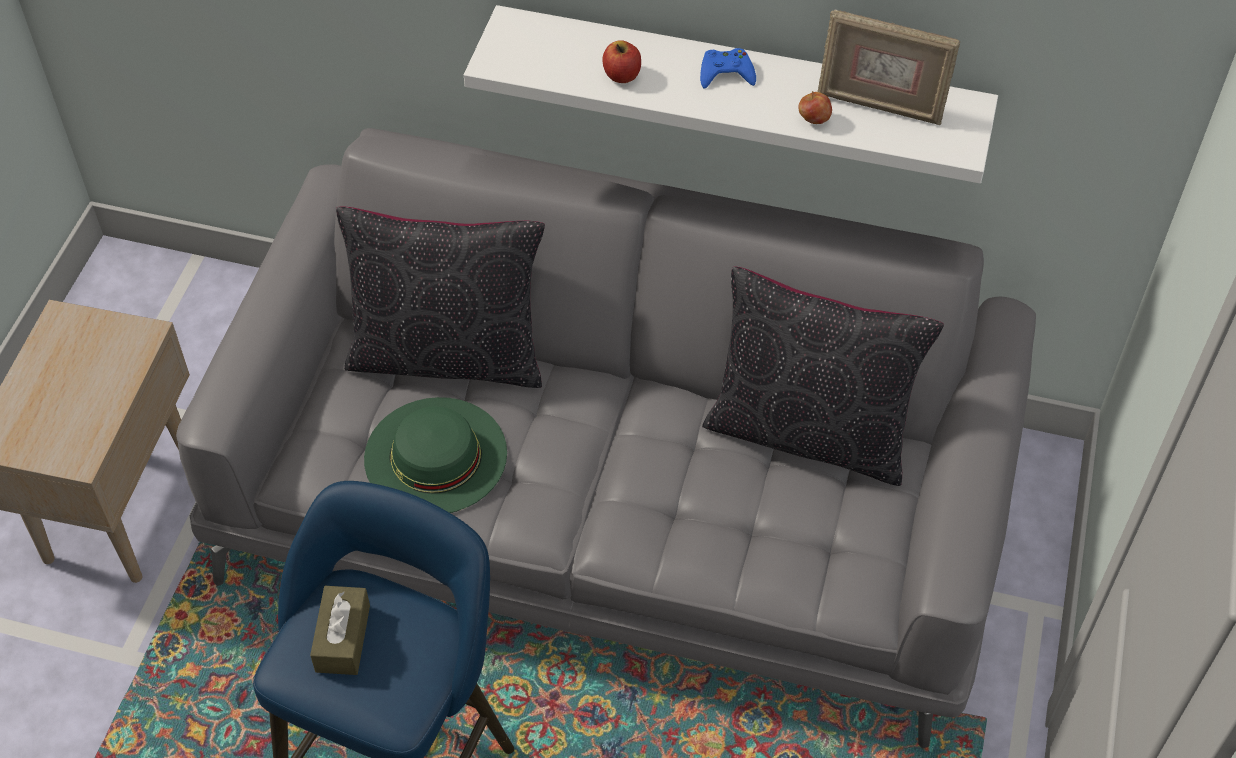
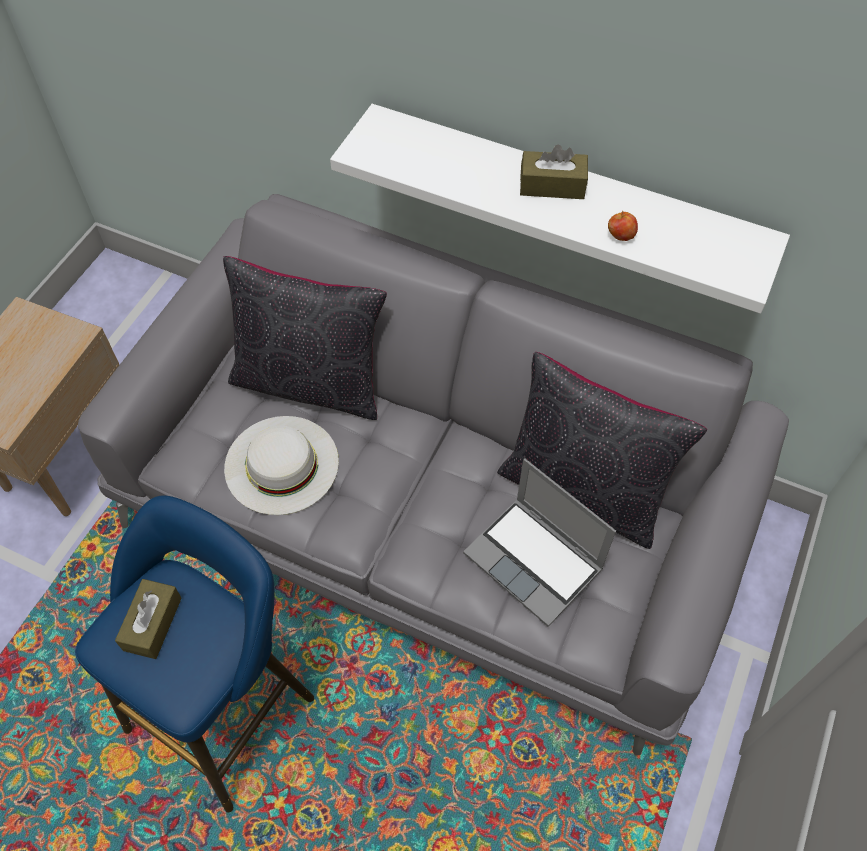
camera: 10 degrees right, 5 degrees up
(435, 455) = (281, 464): green hat -> white hat
(622, 75) = (462, 176): apple -> none
(726, 73) = (552, 185): blue game controller -> brown tissue box
(768, 520) = (535, 561): none -> laptop
(880, 105) = (682, 231): picture frame -> none

